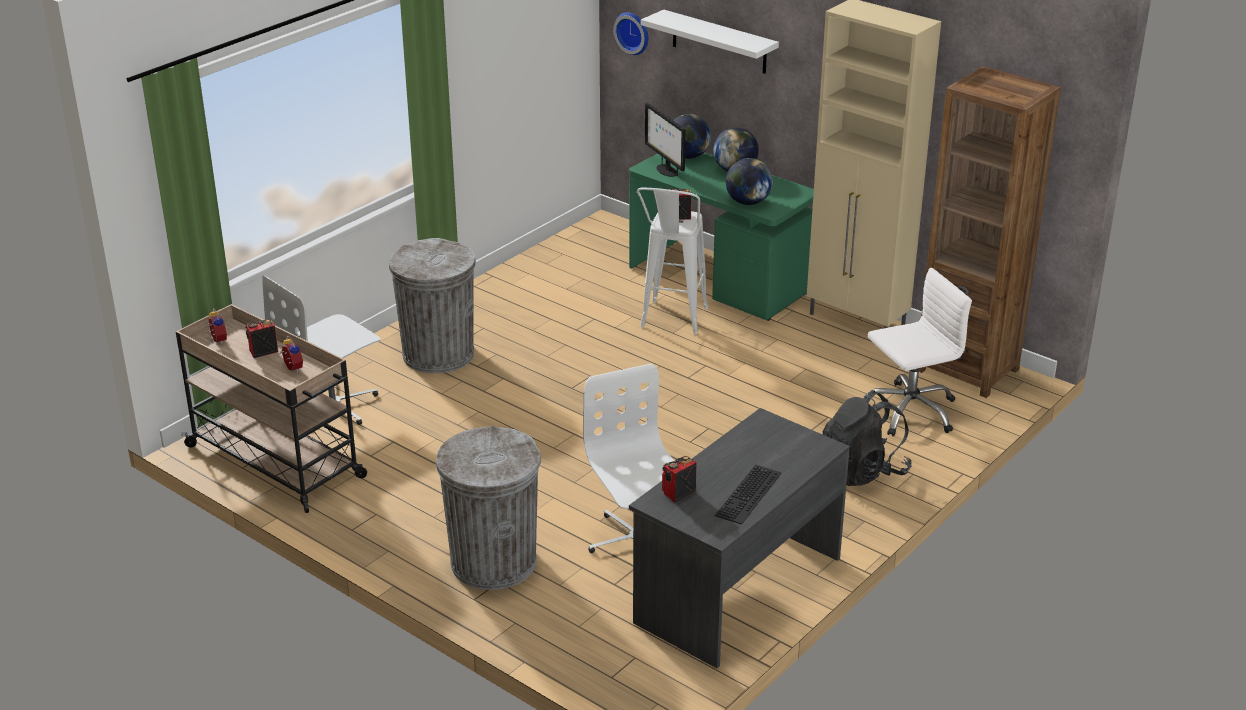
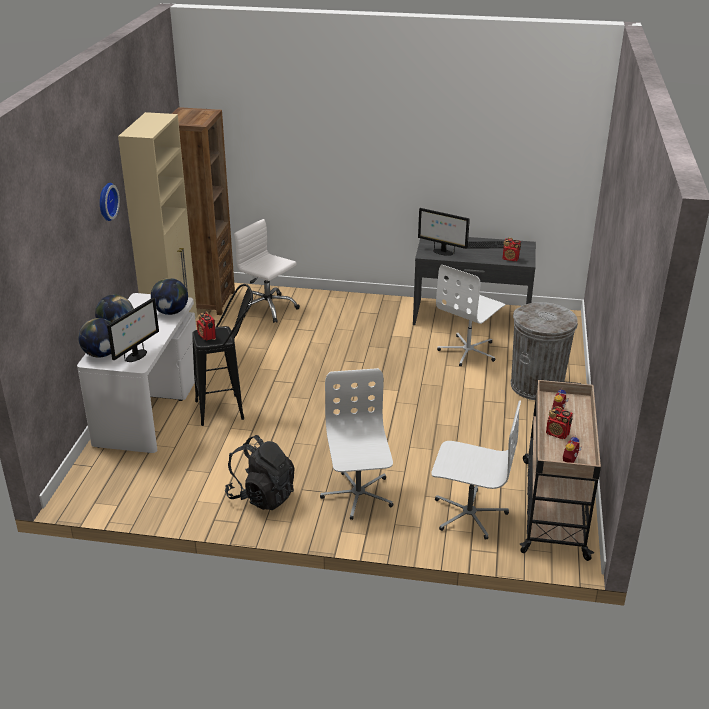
camera: 120 degrees left, 0 degrees up
(438, 354) = (357, 495): grey trash can -> white office chair
(633, 32) = (28, 312): wall clock -> wall clock (106, 201)
(671, 323) = (228, 409): white stool -> black stool
(719, 42) = (70, 252): white shelf -> none
(720, 280) = (148, 408): green desk -> white desk
(759, 438) = (442, 252): none -> monitor
(863, 471) = (339, 308): black backpack -> black backpack (262, 496)

